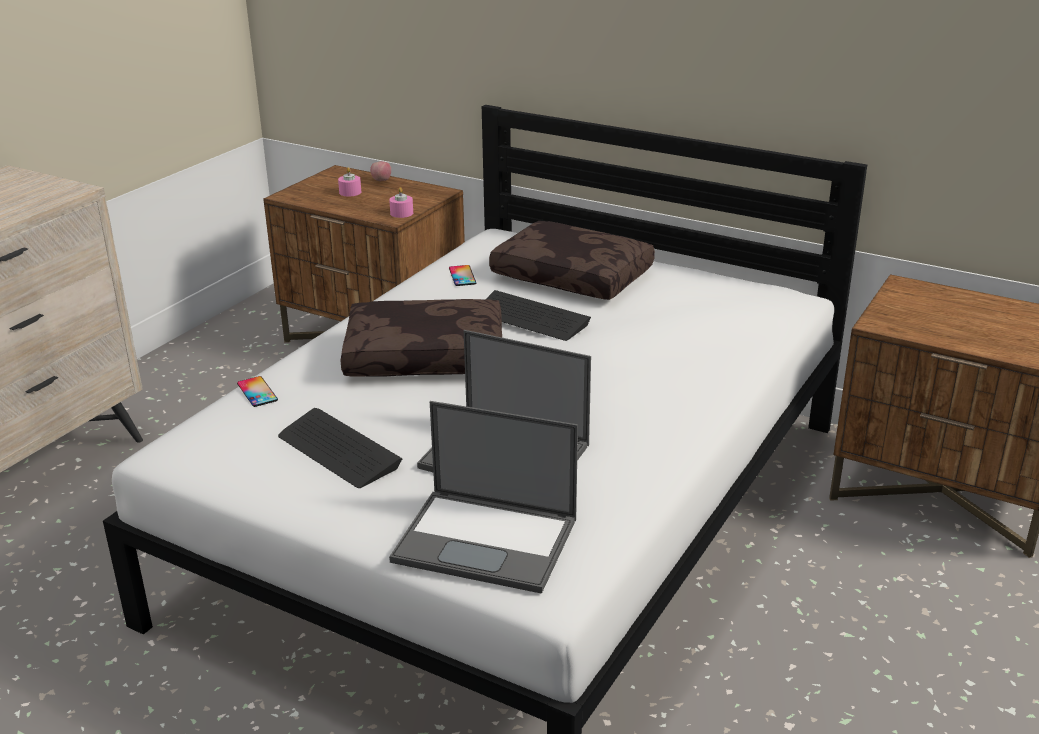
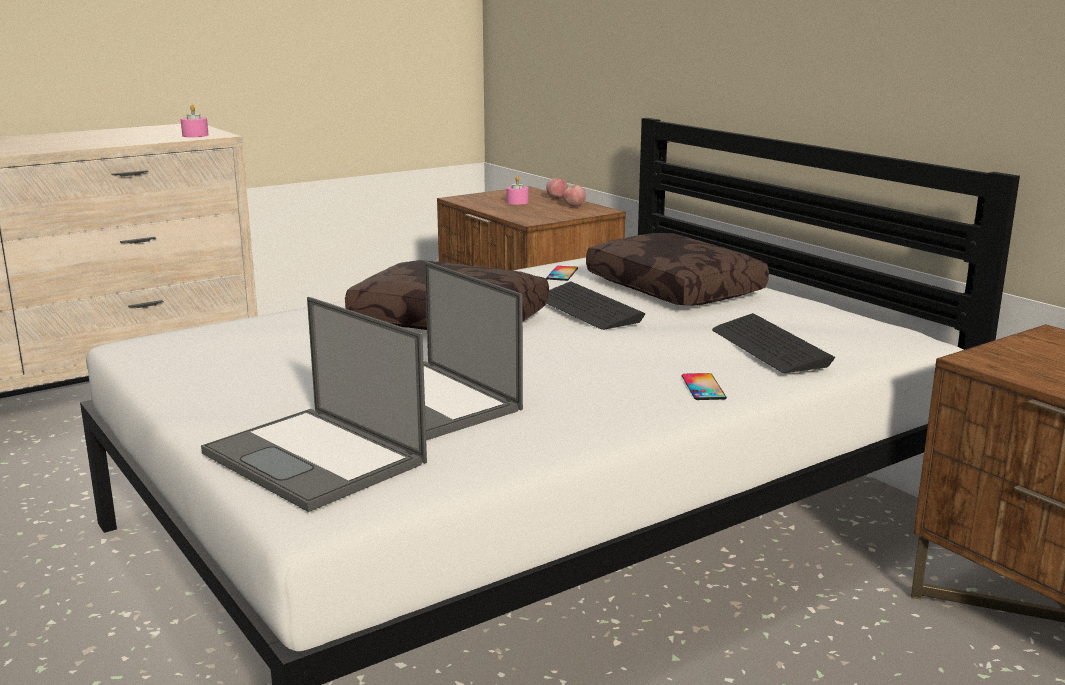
camera: 25 degrees right, 10 degrees down
(257, 392) = (267, 318): phone -> phone (703, 387)
(338, 450) = (277, 368): keyboard -> keyboard (769, 347)
(401, 213) = (544, 219): pink candle -> pink candle (195, 135)
(409, 190) = (573, 206): none -> apple

